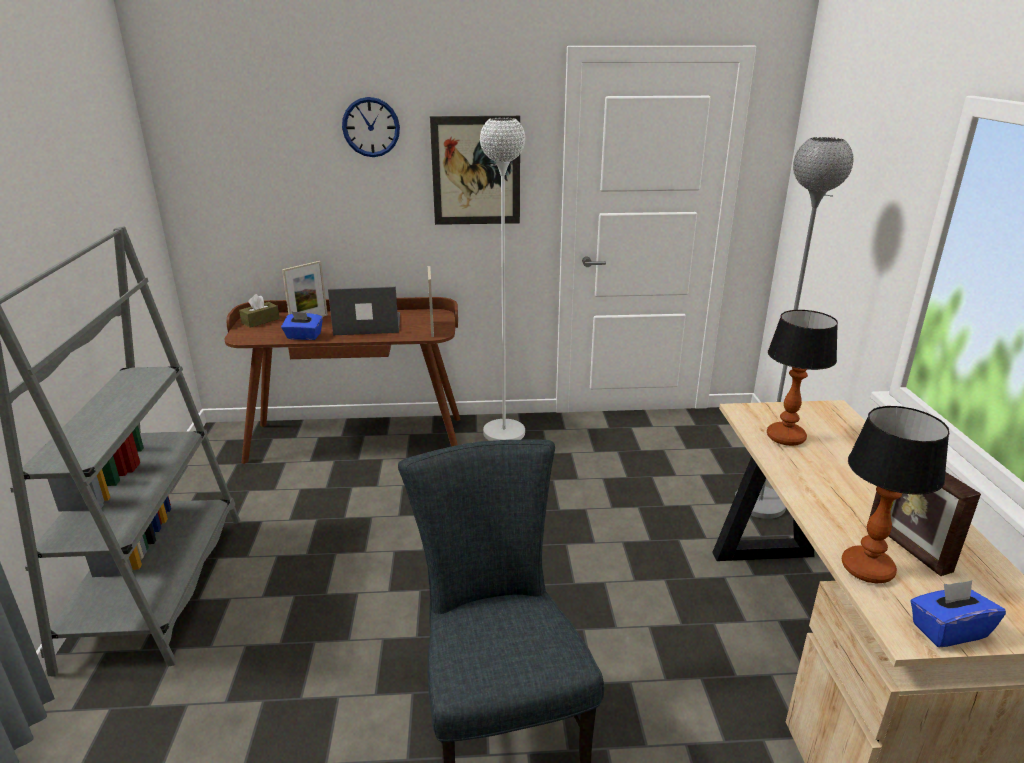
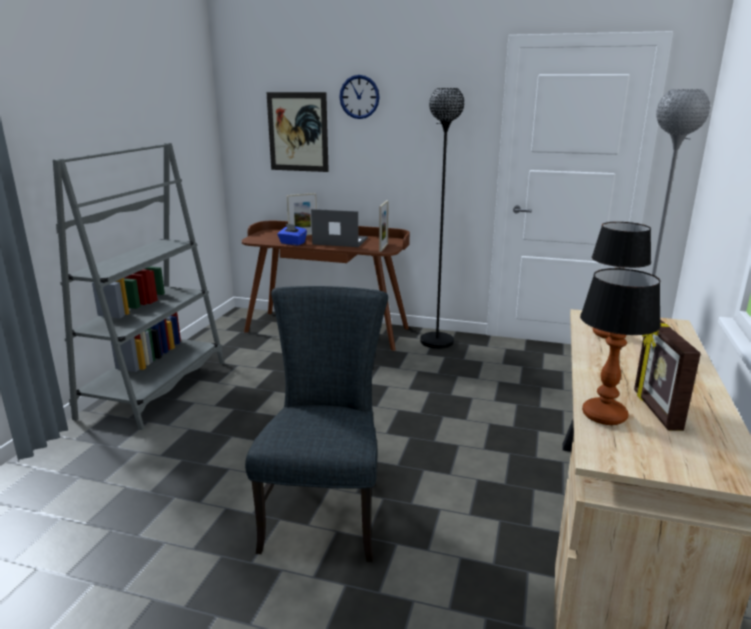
camera: 20 degrees right, 5 degrees down
(260, 321) = (271, 233): brown tissue box -> none
(476, 171) = (433, 132): picture -> picture (298, 132)
(503, 433) = (436, 341): white floor lamp -> black floor lamp
(948, 630) = (642, 461): blue tissue box -> none

